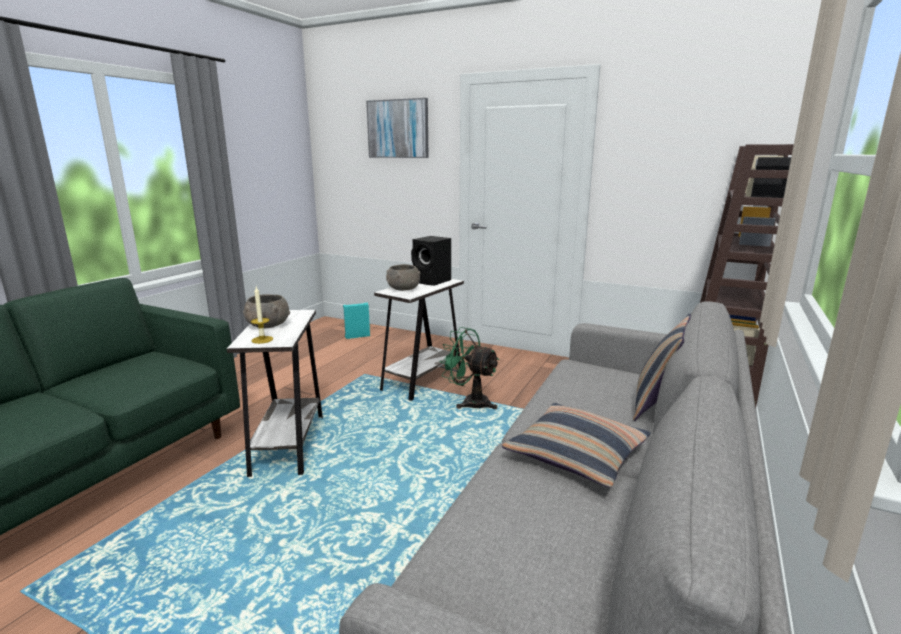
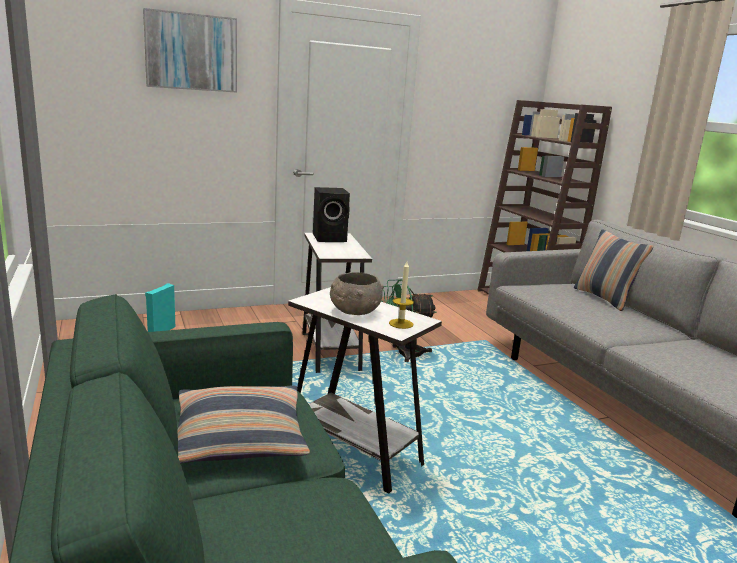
camera: 50 degrees left, 0 degrees up
(403, 289) = (333, 250): grey bowl -> none
(576, 454) = (650, 338): pillow -> pillow (239, 438)

